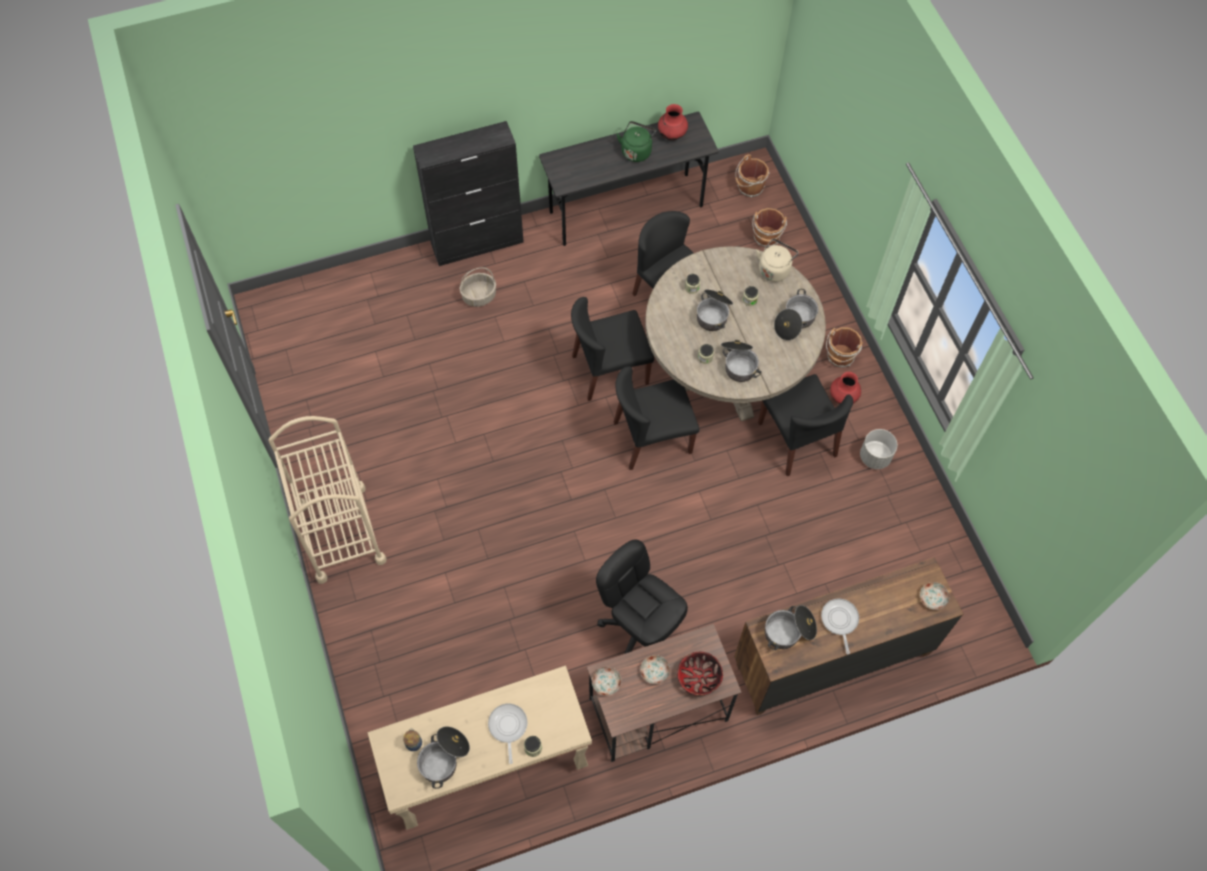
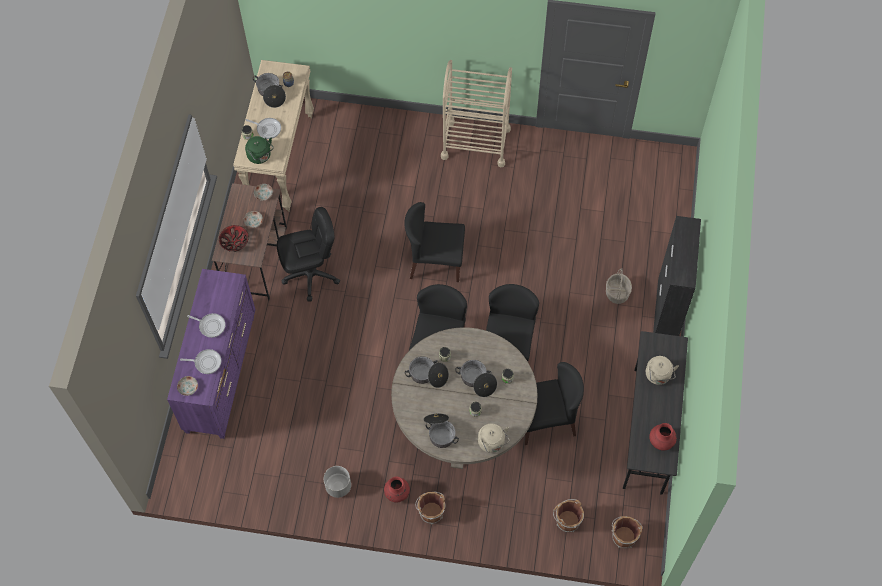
camera: 120 degrees right, 0 degrees up
(600, 162) = (658, 376): none -> beige kettle
(636, 151) = (657, 407): green kettle -> green kettle (260, 156)
(789, 631) = (223, 294): cooking pot -> none
(797, 440) = (382, 442): black chair -> black chair (435, 262)
(831, 658) = (221, 373): brown dresser -> purple dresser
(888, 597) = (206, 362): none -> frying pan

